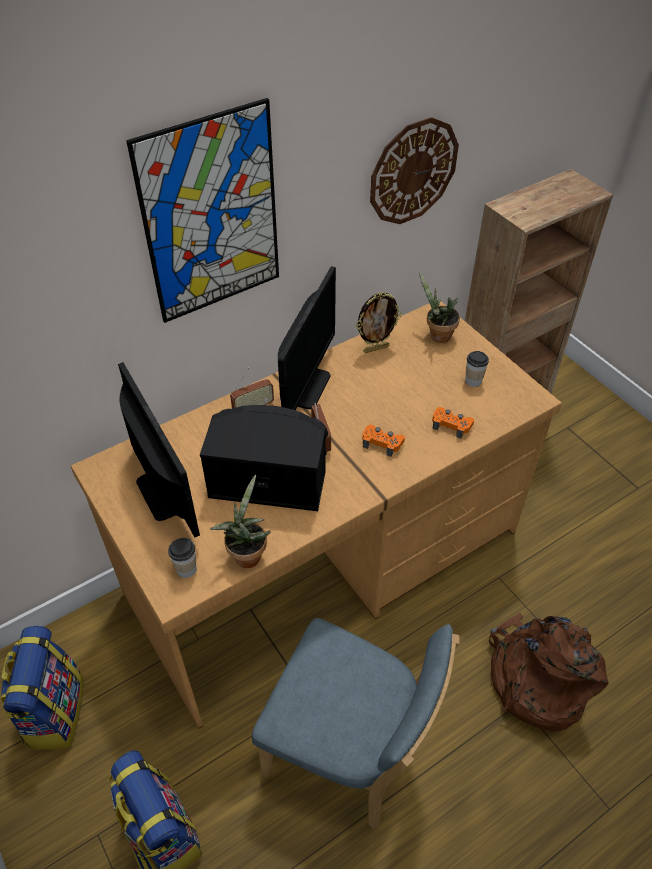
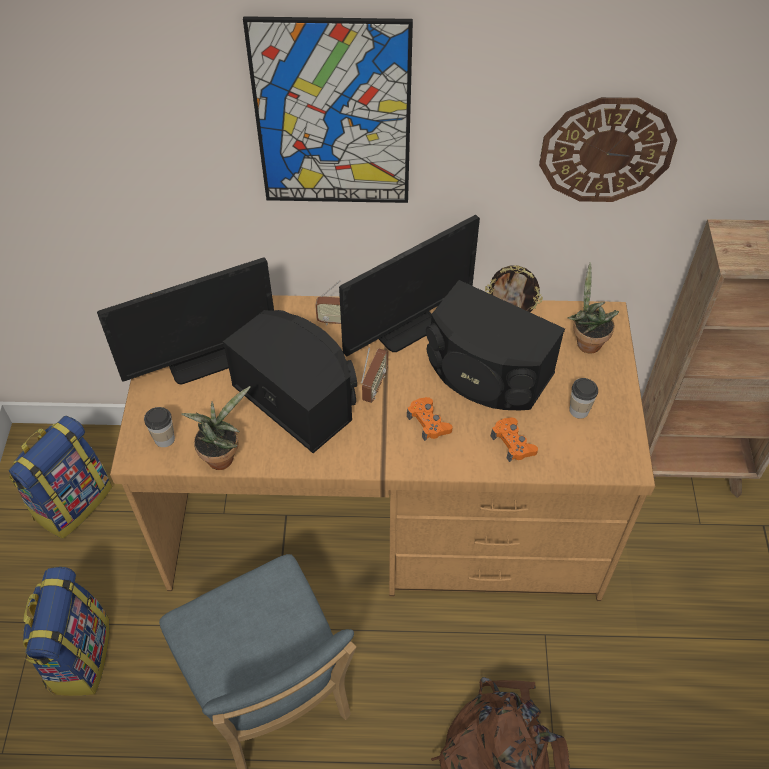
camera: 35 degrees right, 5 degrees up
(164, 493) = (201, 360): monitor -> monitor turned 60 degrees clockwise
(391, 389) = (486, 373): none -> black speaker

